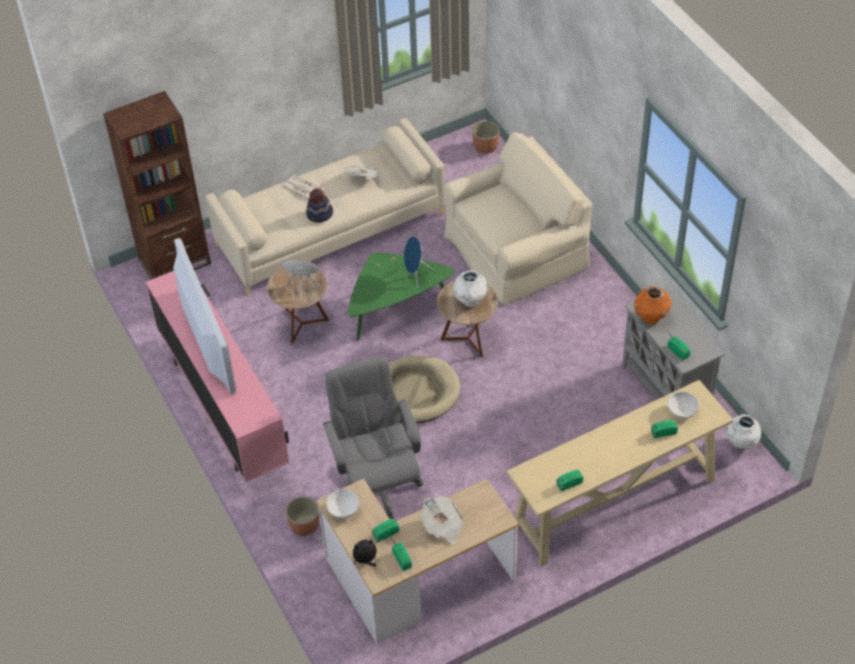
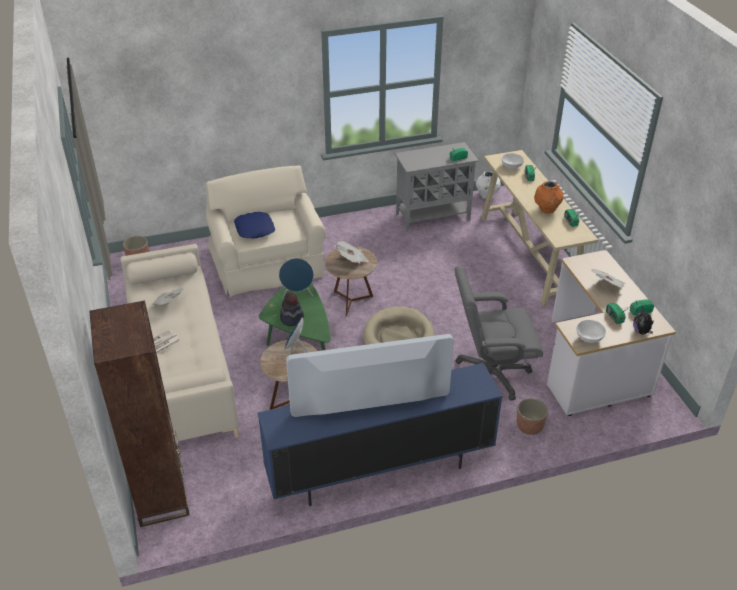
camera: 80 degrees left, 10 degrees down
(223, 407) = (379, 471): pink tv stand -> blue tv stand
(320, 214) = (200, 337): hat -> hat (292, 318)
(470, 301) = (352, 260): white vase -> newspaper
(492, 205) = (255, 229): none -> blue pillow
(650, 318) = (423, 163): orange vase -> orange vase (546, 210)

